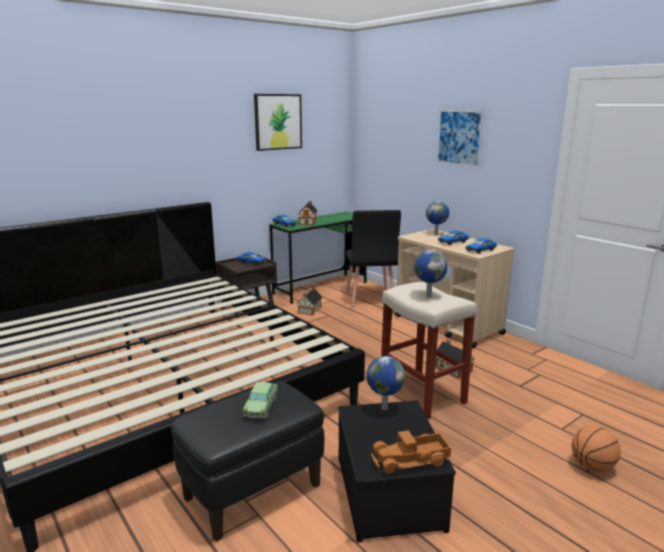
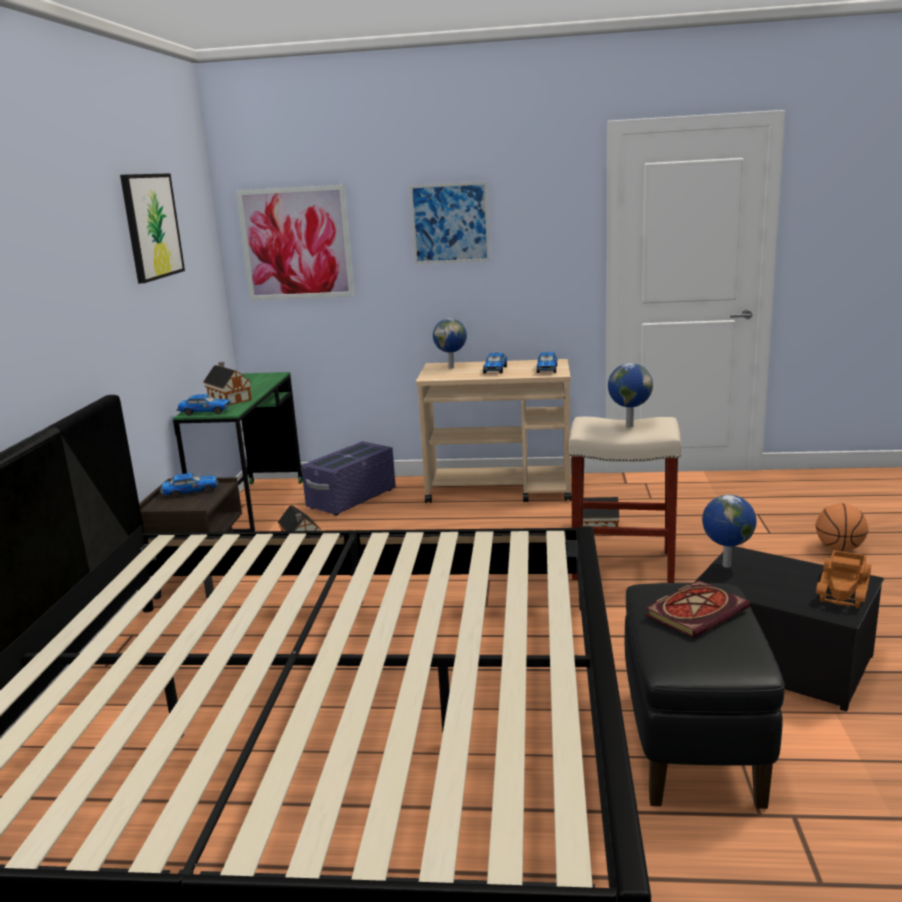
camera: 45 degrees left, 0 degrees up
(261, 407) = (696, 611): toy car -> book
(369, 299) = (351, 499): black chair -> purple storage box
(382, 140) = (296, 243): none -> picture

